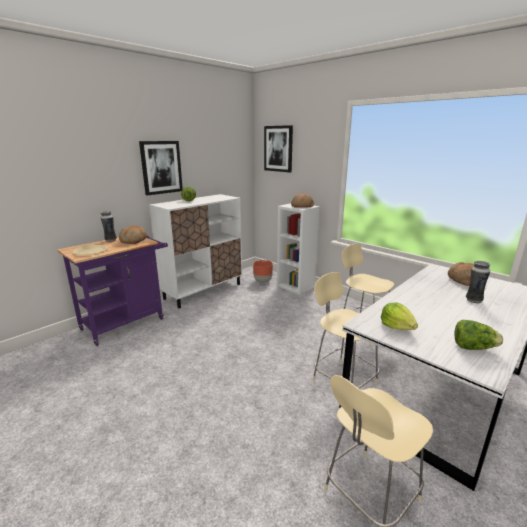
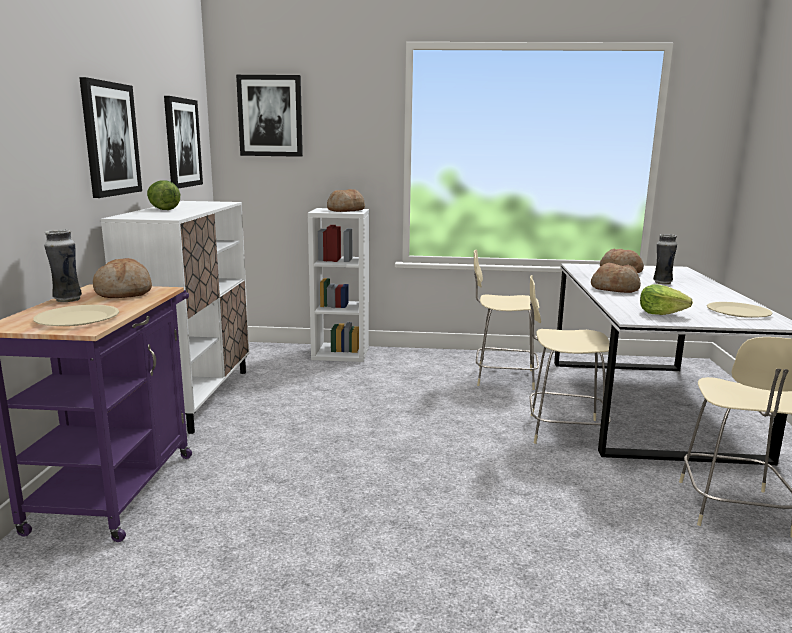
camera: 40 degrees left, 5 degrees down
(225, 164) = (182, 143): none -> picture
(263, 281) = (279, 359): brown planter -> none
(416, 295) = (615, 289): none -> bread
(473, 347) = (738, 312): lettuce -> beige plate

